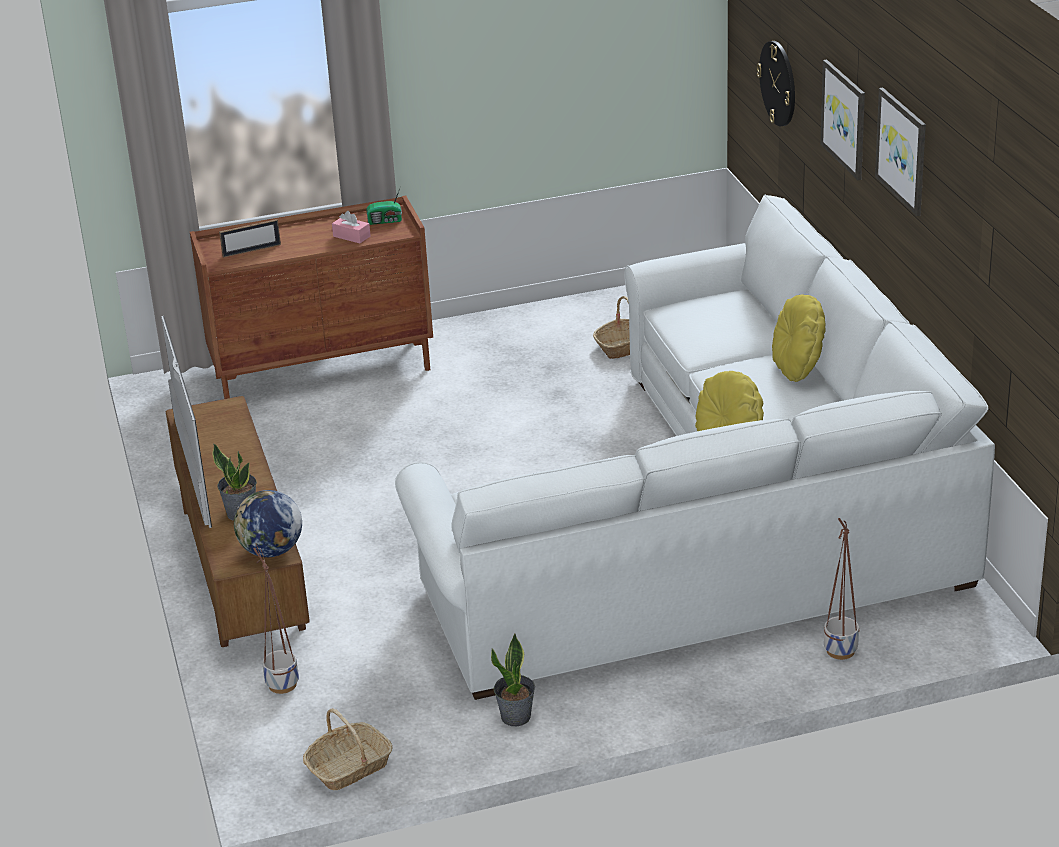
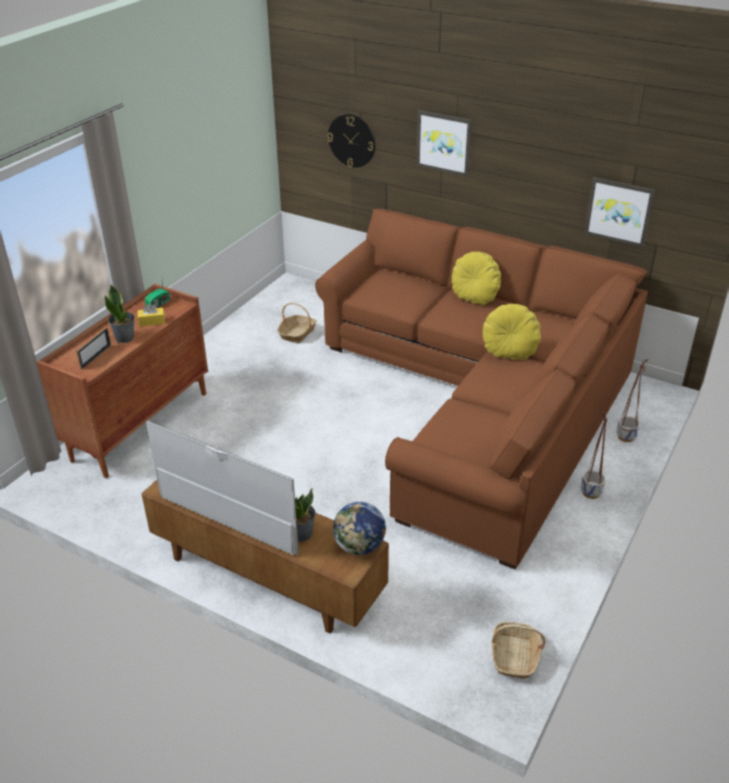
camera: 45 degrees left, 5 degrees up
(282, 685) = (402, 632): planter -> planter (591, 493)
(351, 236) = (152, 321): pink tissue box -> yellow tissue box
(516, 717) = (548, 565): potted plant -> potted plant (125, 337)
(717, 524) = (480, 403): white sofa -> brown sofa
(902, 150) = (522, 145): picture -> picture (619, 211)

